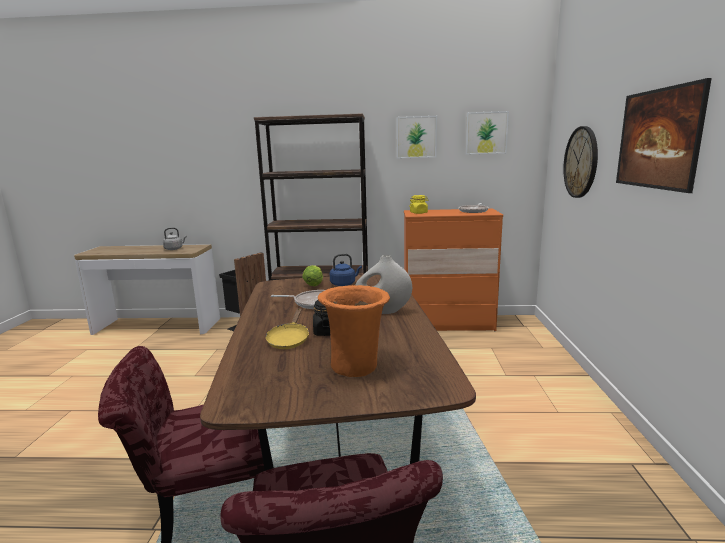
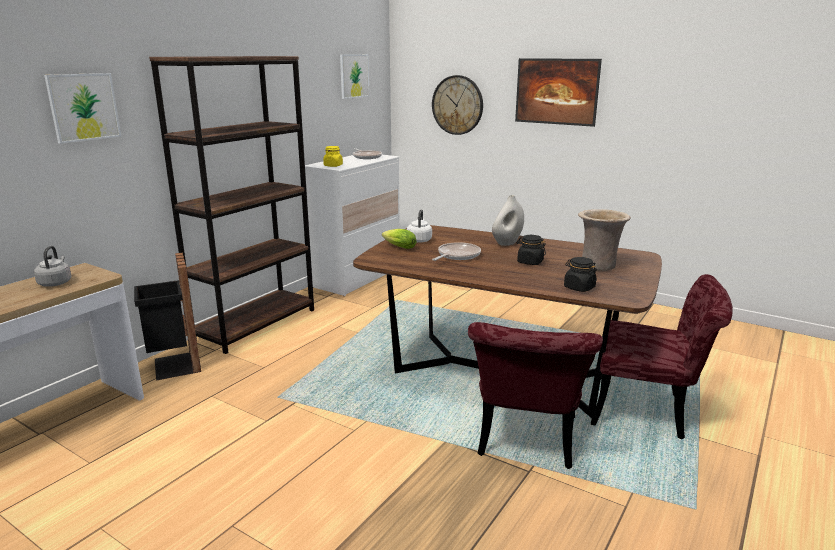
camera: 60 degrees left, 5 degrees up
(256, 369) = (579, 288): none -> black jar
(289, 340) = (533, 273): yellow frying pan -> none
(344, 284) = (419, 240): blue kettle -> white kettle
(356, 366) = (598, 265): orange vase -> beige vase
(416, 137) = (304, 81): picture -> picture (83, 107)
(448, 324) = (357, 278): orange dresser -> white dresser

